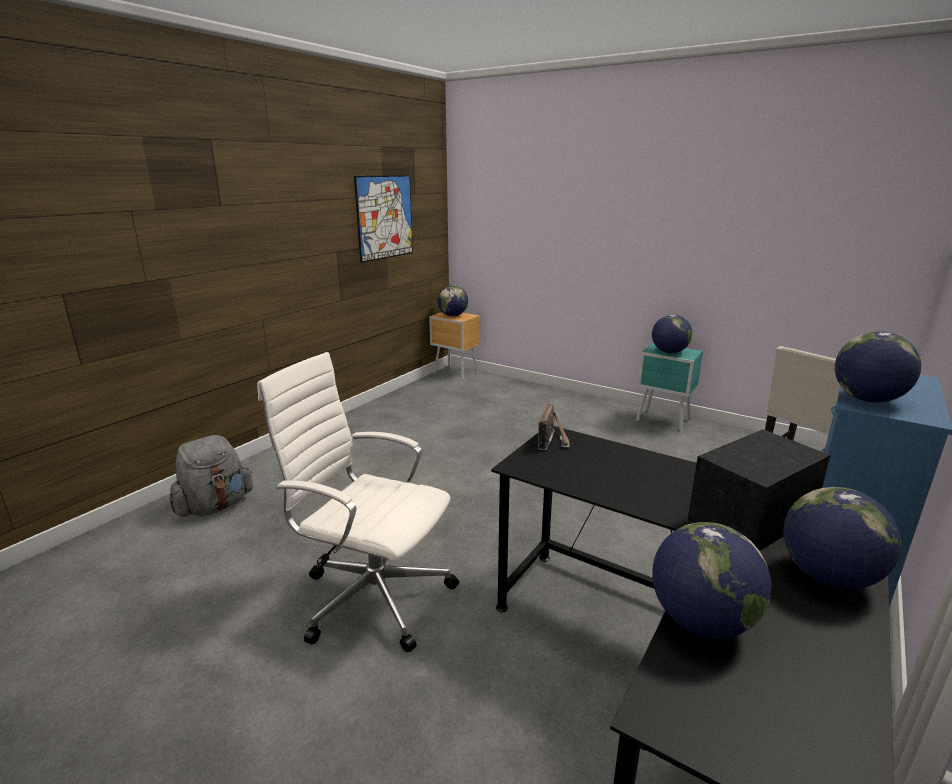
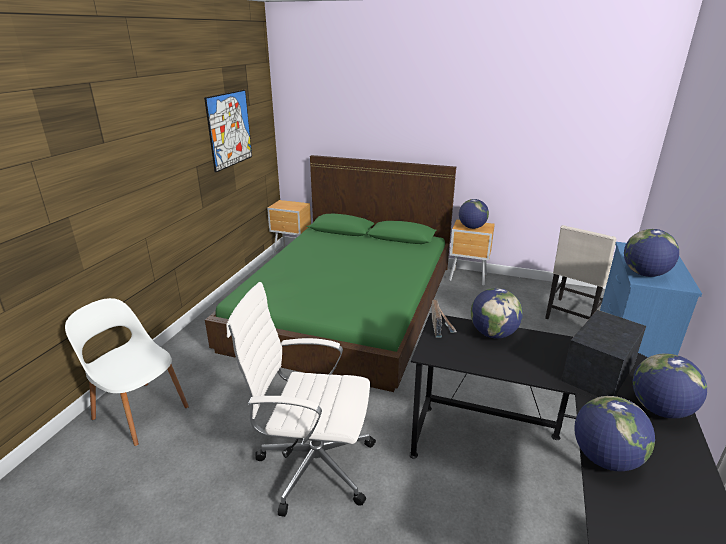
camera: 15 degrees left, 5 degrees up
(215, 506) = (139, 411): grey backpack -> white chair
(453, 316) = (287, 205): globe -> globe (493, 334)
(495, 431) = (347, 304): none -> green bed
(664, 421) = (468, 278): turquoise nightstand -> brown nightstand

